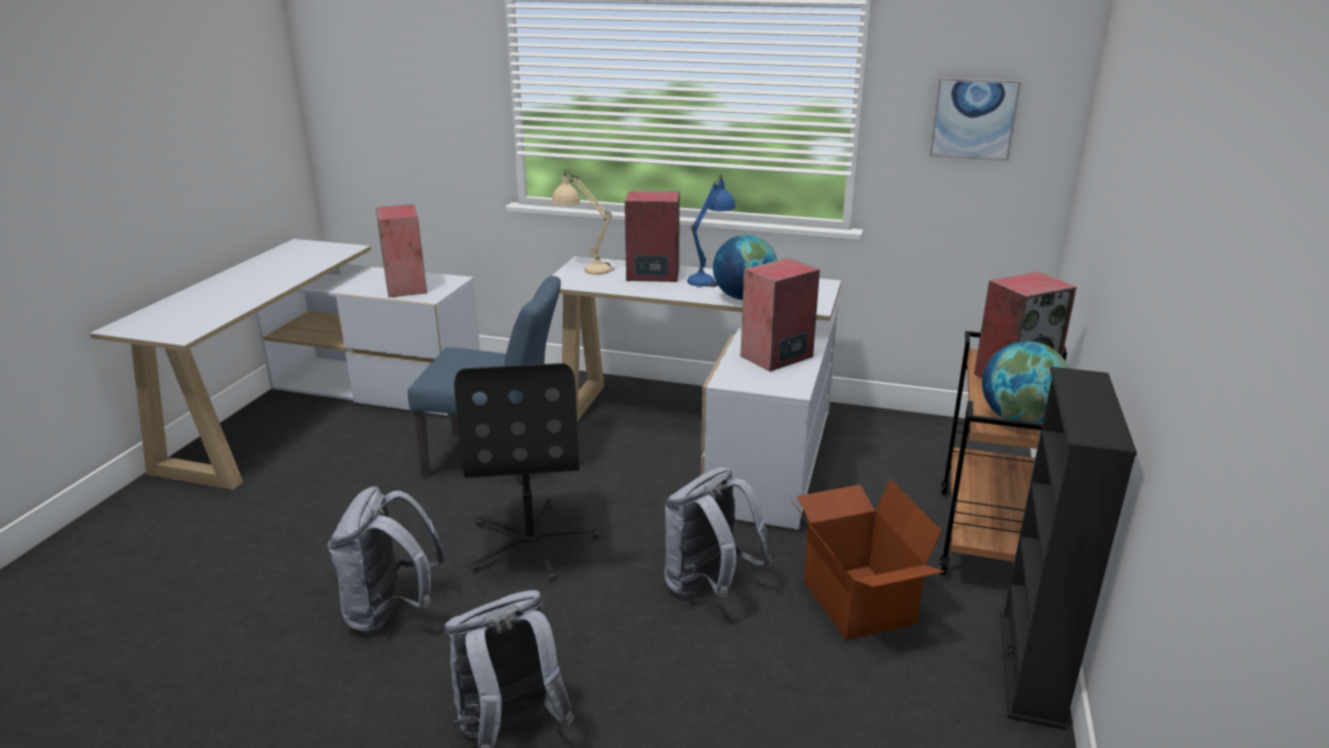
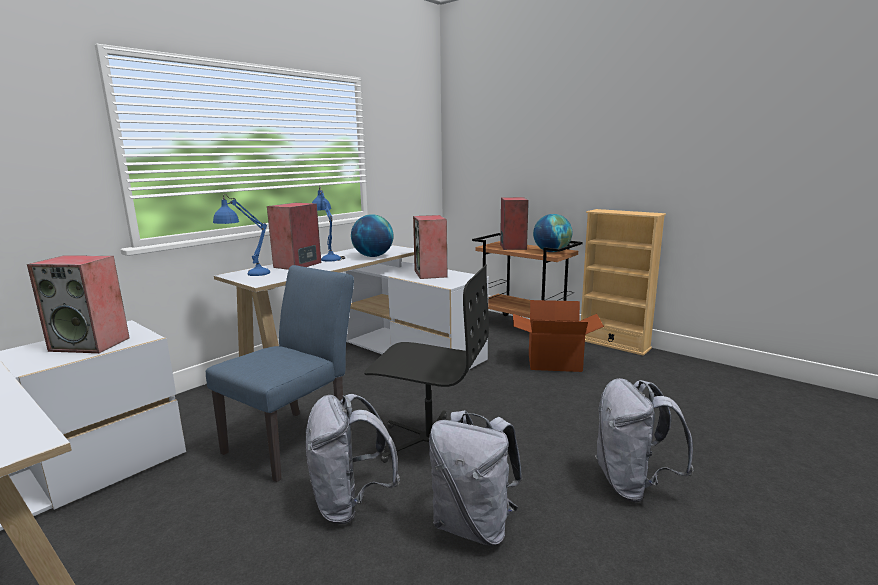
camera: 65 degrees left, 10 degrees down
(584, 268) = (247, 275): beige table lamp -> blue table lamp
(709, 587) = (521, 393): grey backpack -> grey backpack (350, 503)
(973, 118) = (407, 145): picture -> none
(1030, 668) = (613, 344): black bookcase -> beige bookcase

